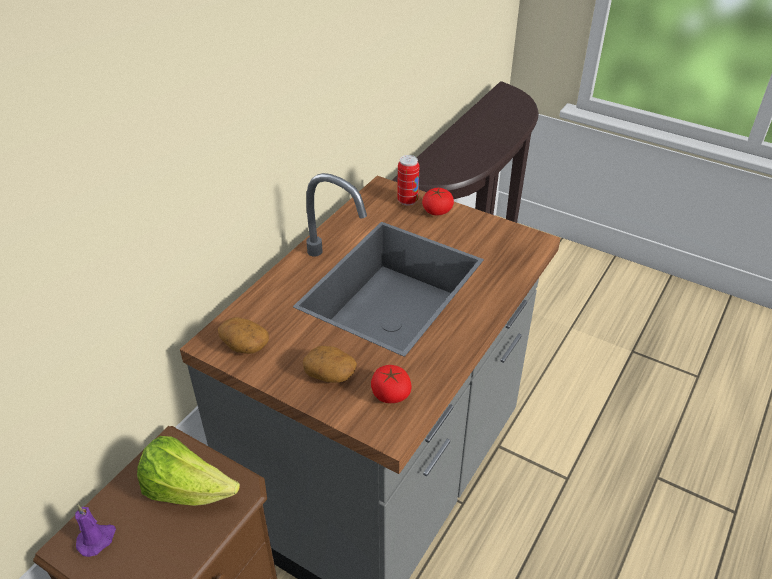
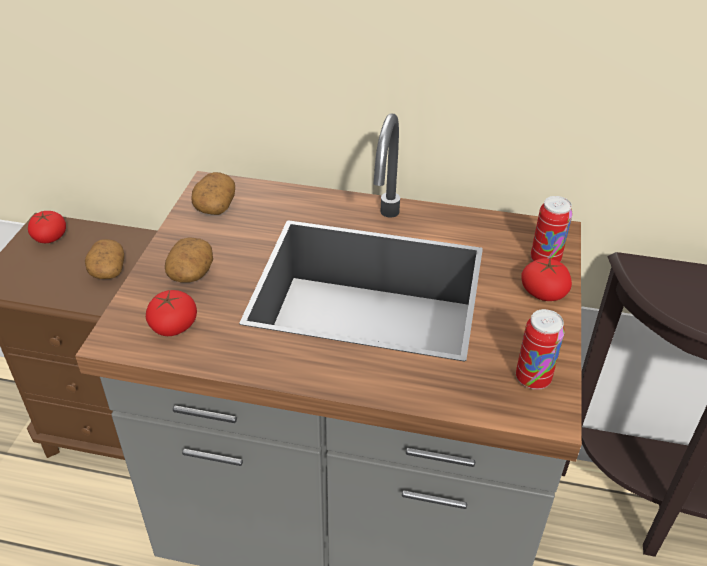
camera: 70 degrees right, 0 degrees up
(97, 539) = (50, 237): purple candle -> tomato
(188, 490) = (107, 269): lettuce -> potato
(508, 238) = (532, 379): none -> can

